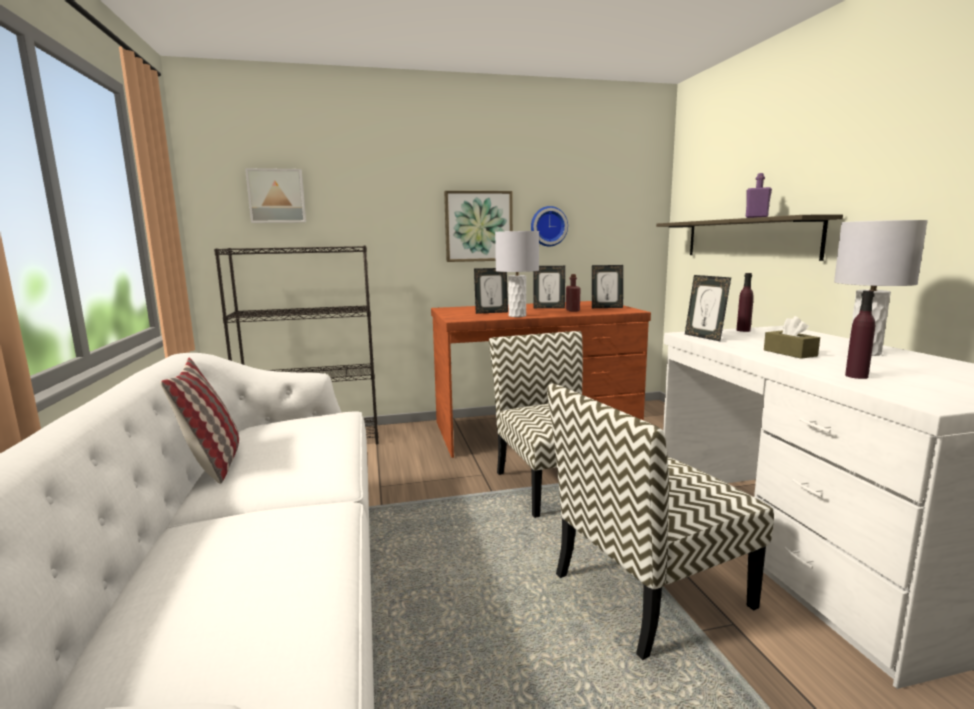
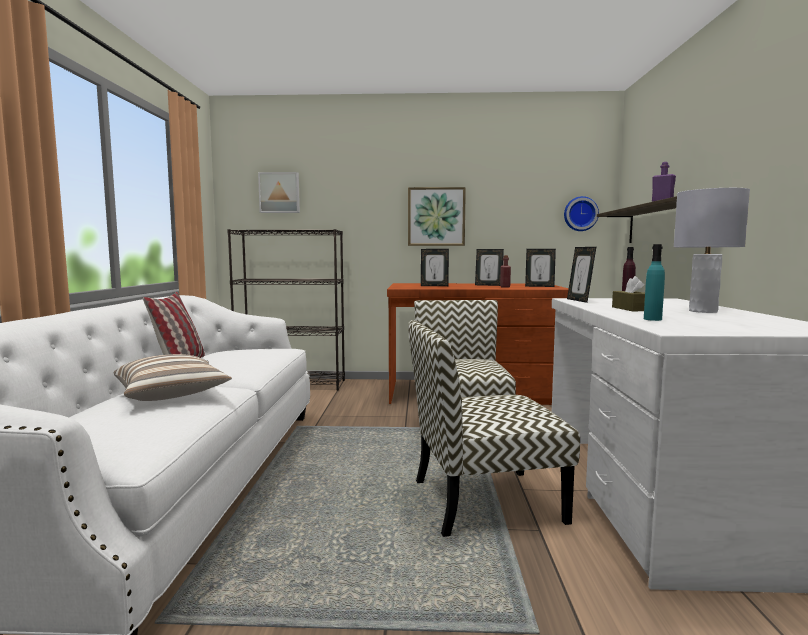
camera: 15 degrees right, 5 degrees down
(260, 539) = (172, 395): none -> pillow
(517, 316) = (451, 288): grey table lamp -> none
(548, 226) = (498, 217): wall clock -> wall clock (580, 214)
(856, 376) = (652, 319): purple bottle -> turquoise bottle

